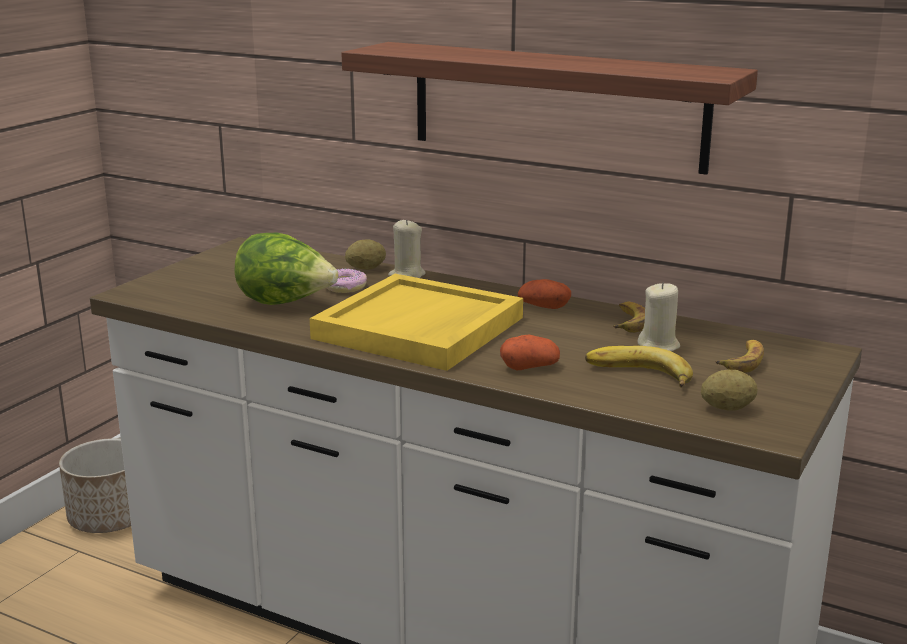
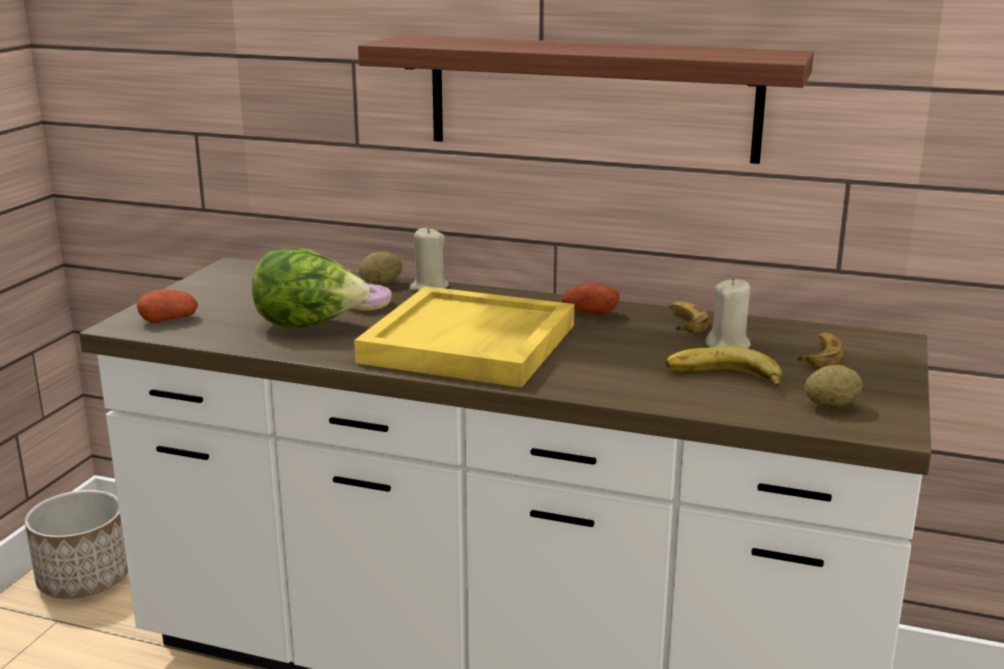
camera: 10 degrees left, 0 degrees up
(530, 367) = (607, 377): potato -> potato (169, 320)

